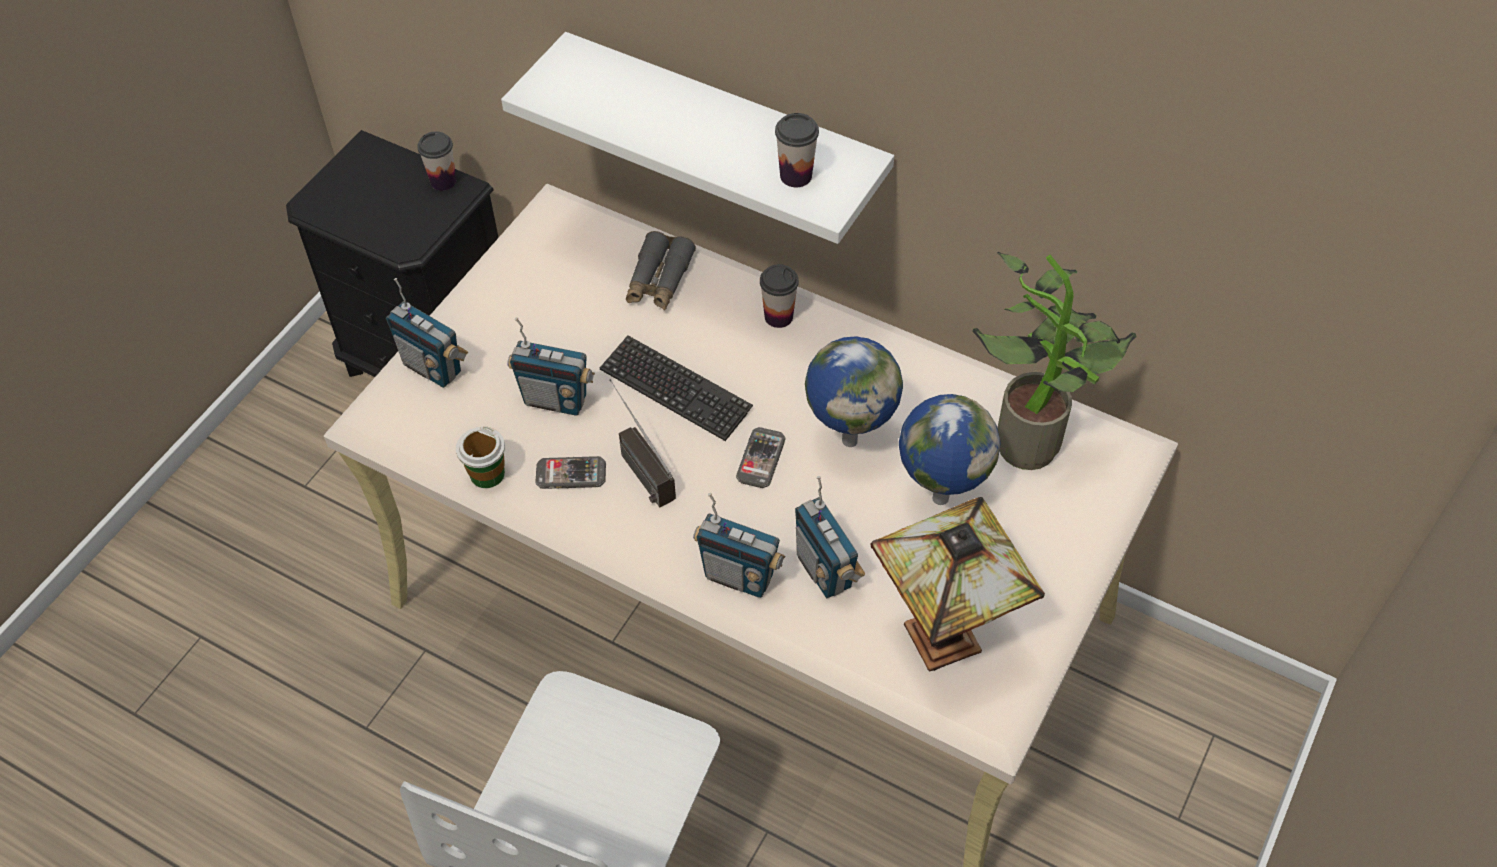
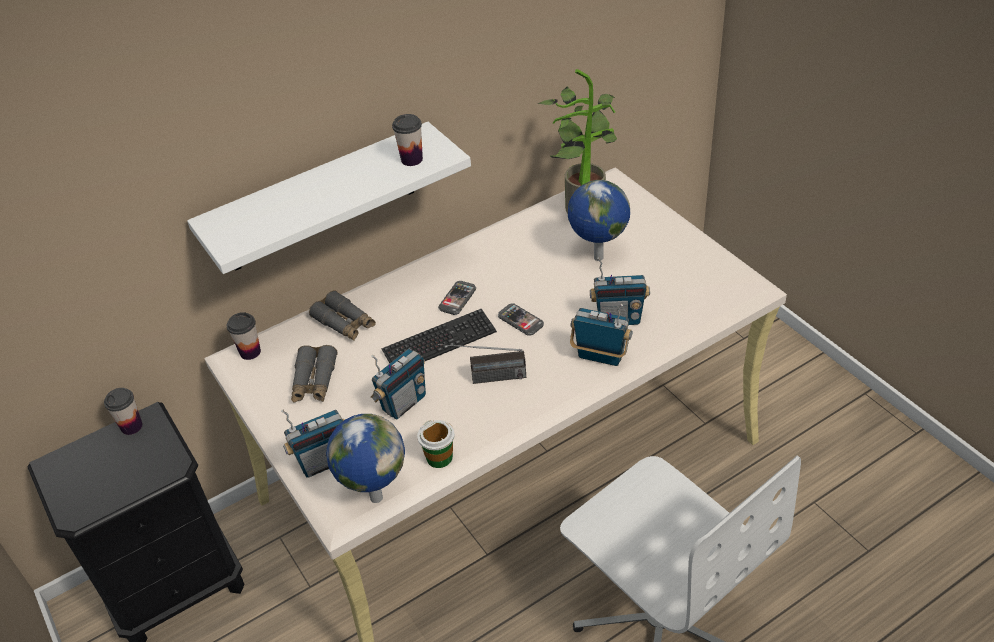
camera: 60 degrees left, 10 degrees down
(550, 299) = (314, 381): none -> grey binoculars
(571, 474) = (470, 413): phone -> phone (457, 299)
(739, 576) = (600, 357): radio -> radio turned 120 degrees counterclockwise
(778, 316) = (419, 279): cup -> cup (250, 352)
(850, 439) = (532, 279): globe -> globe (375, 497)
(948, 641) = (694, 286): table lamp -> none

